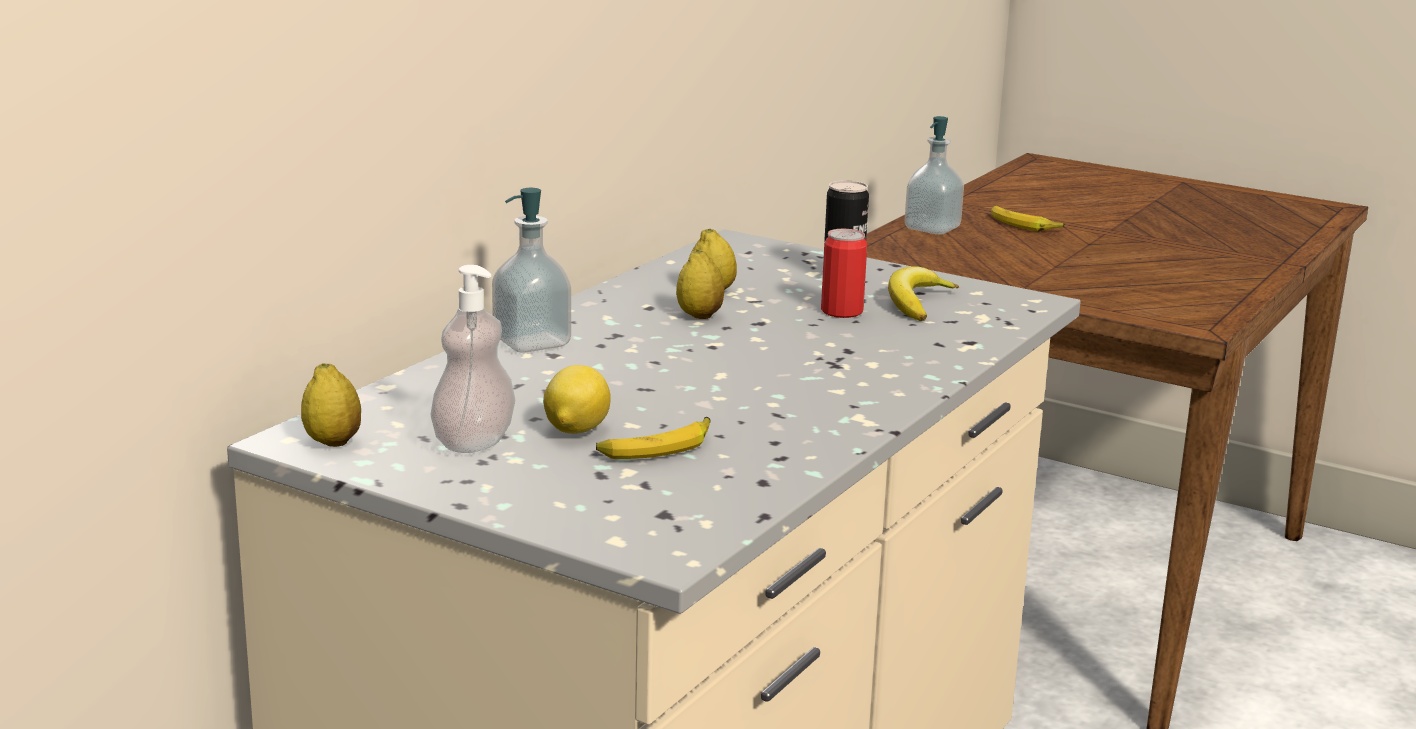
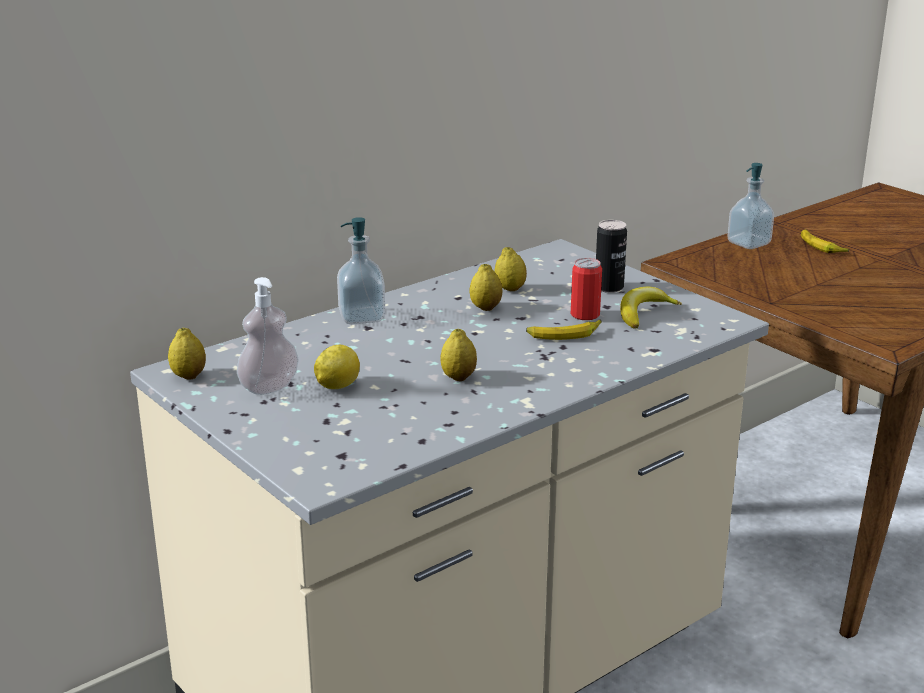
camera: 20 degrees right, 5 degrees up
(657, 448) = (376, 406): banana -> banana (564, 334)
(741, 400) = (458, 377): none -> lemon

